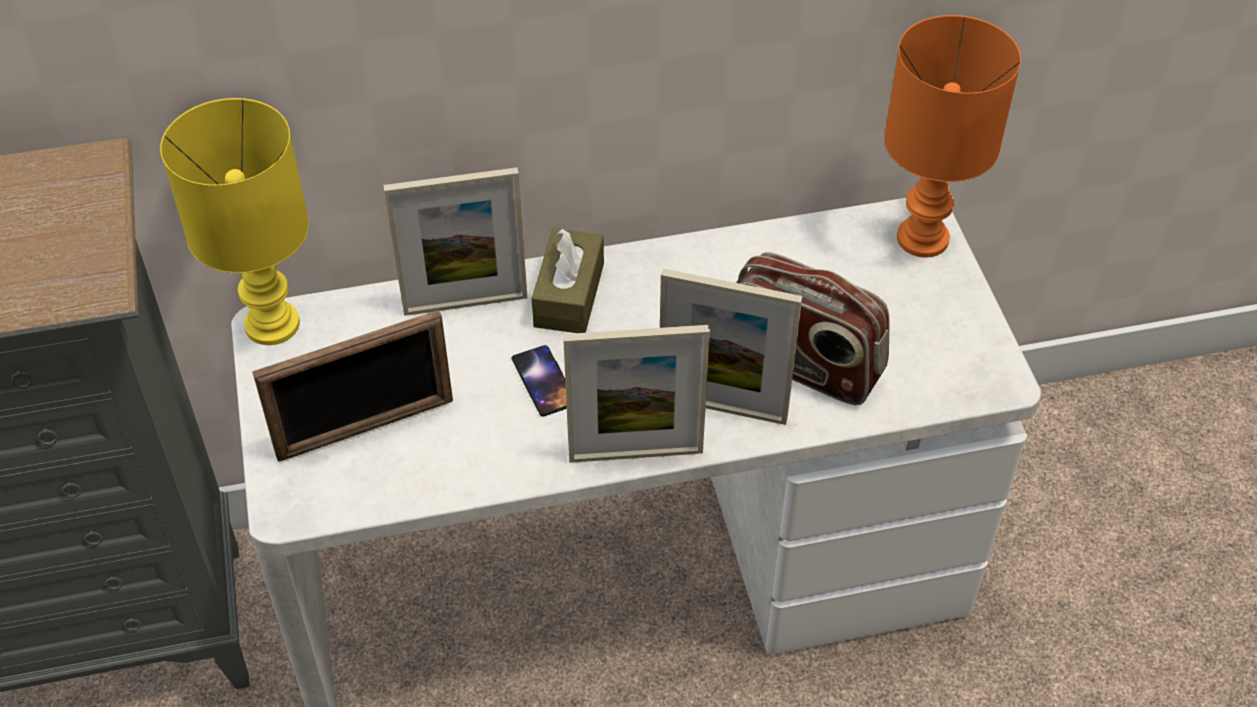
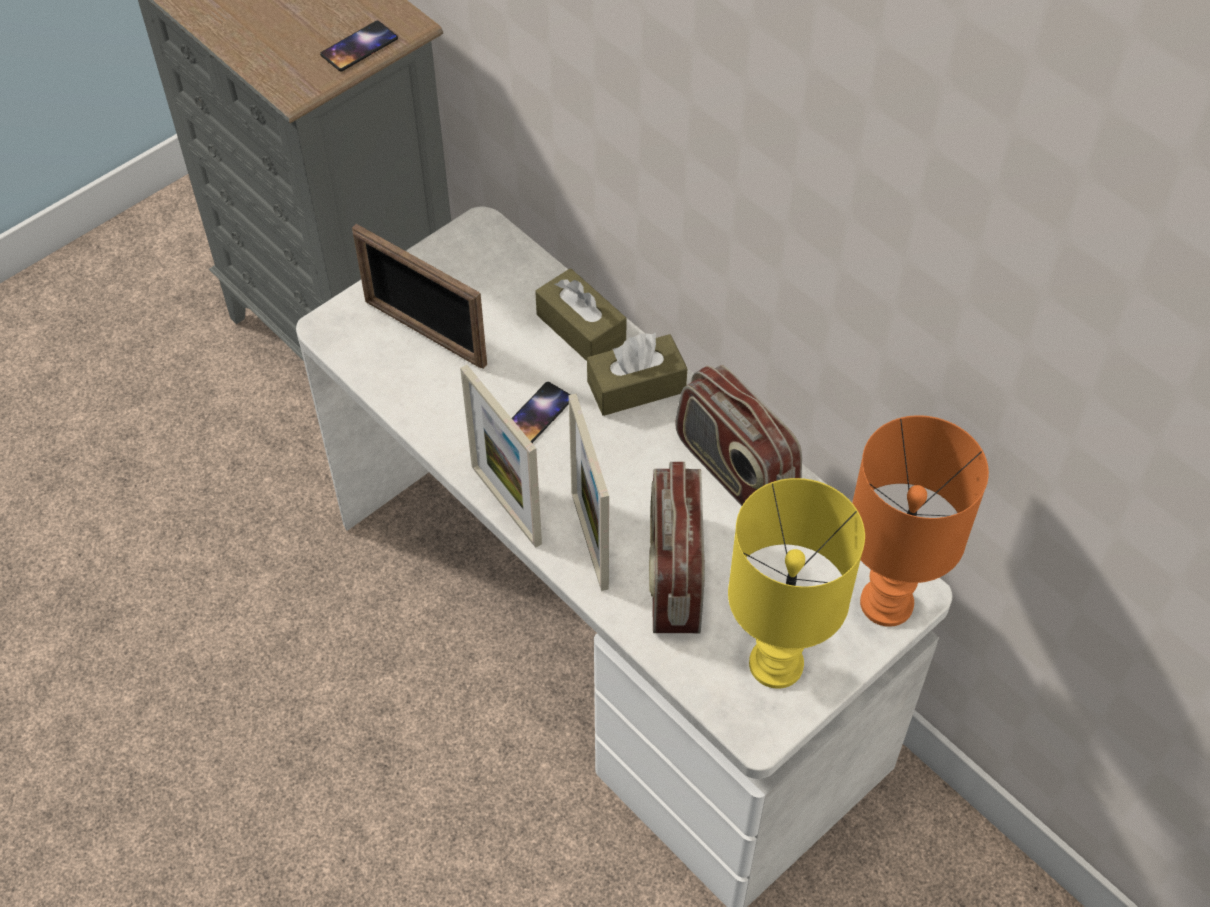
camera: 60 degrees right, 5 degrees up
(88, 210) = (359, 47): none -> phone
(274, 325) = (482, 232): yellow table lamp -> yellow table lamp (776, 666)
(465, 304) = (581, 328): picture frame -> brown tissue box
(717, 271) = (734, 471): none -> radio

